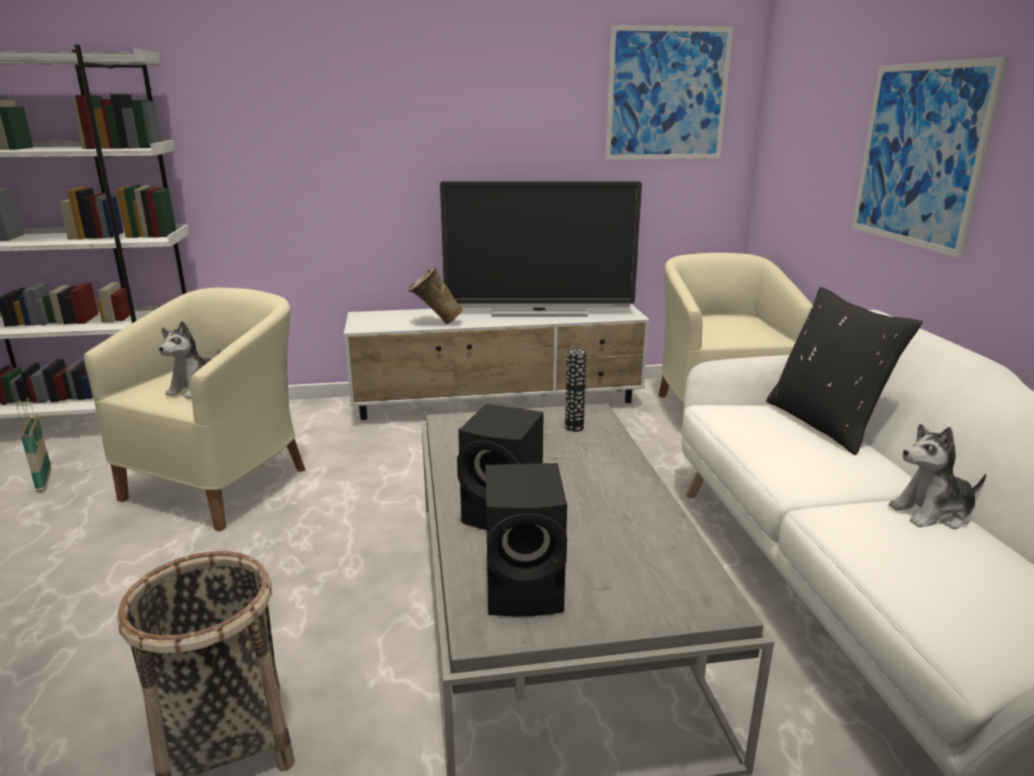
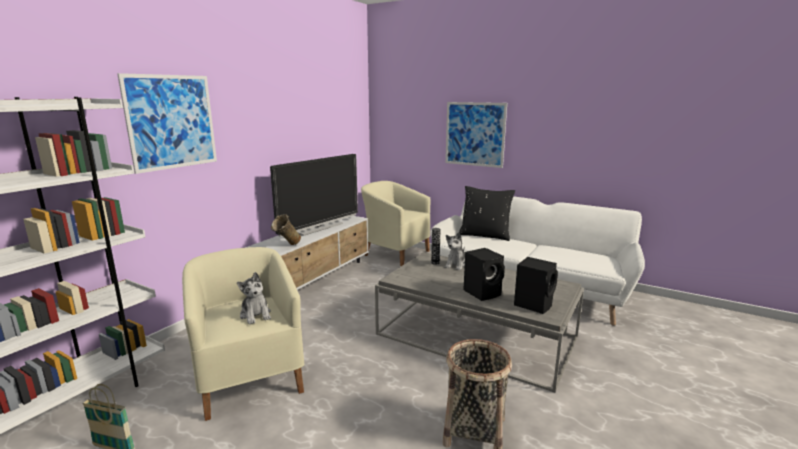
camera: 50 degrees left, 5 degrees down
(667, 94) = (341, 111): picture -> picture (172, 122)
(933, 513) = (549, 247): plush toy -> plush toy (457, 265)

